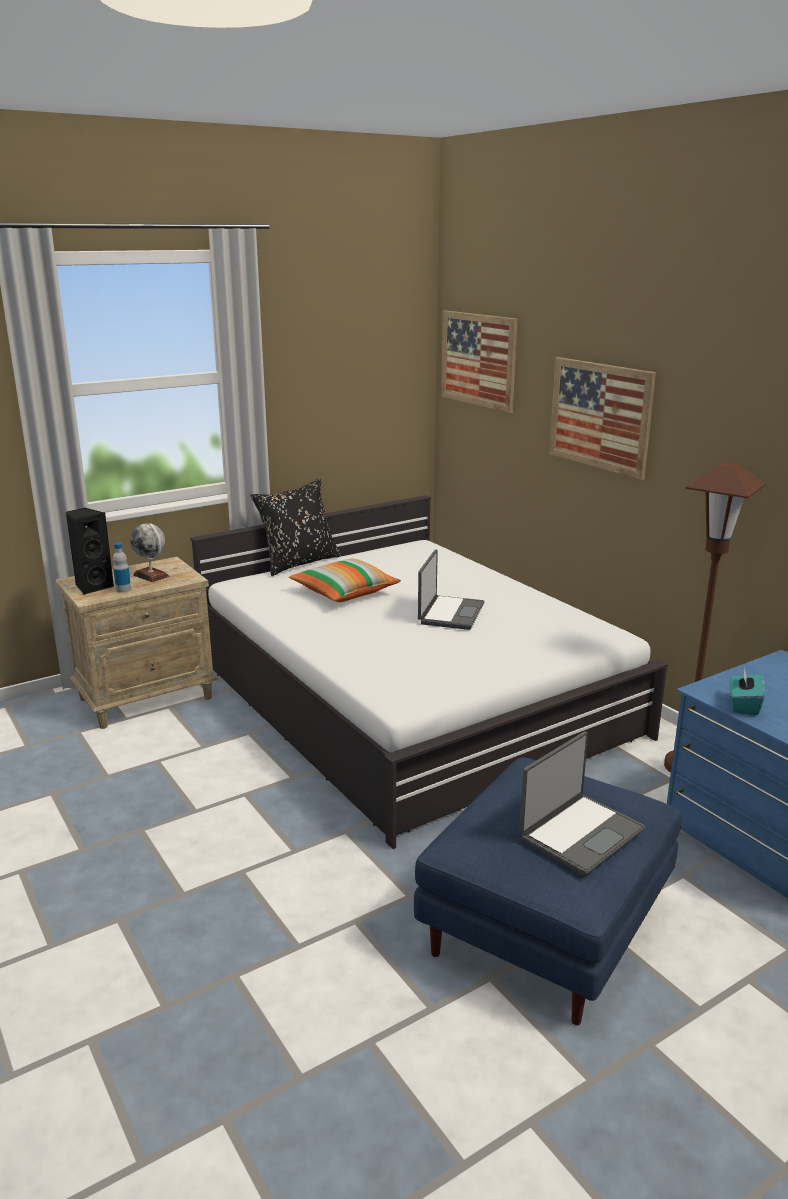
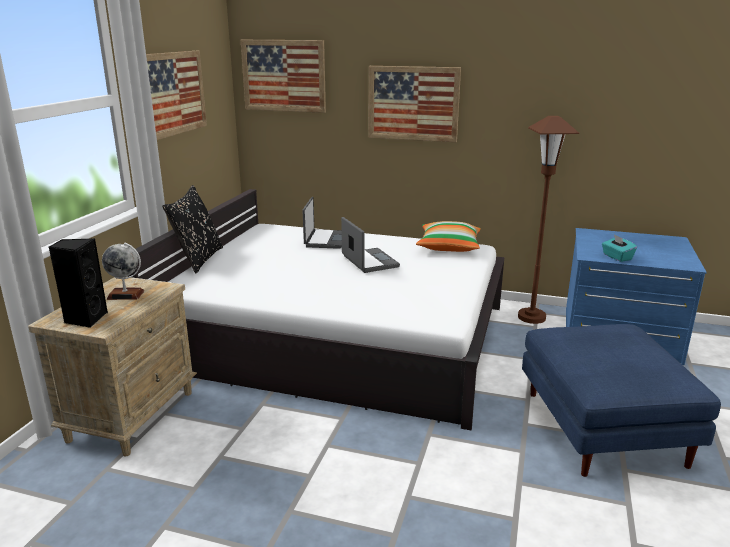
camera: 40 degrees left, 0 degrees up
(123, 589) = (122, 312): bottle -> none
(320, 372) = (174, 93): none -> picture
(345, 593) = (274, 269): pillow -> pillow (448, 246)
(579, 834) = (638, 354): laptop -> laptop (325, 240)

